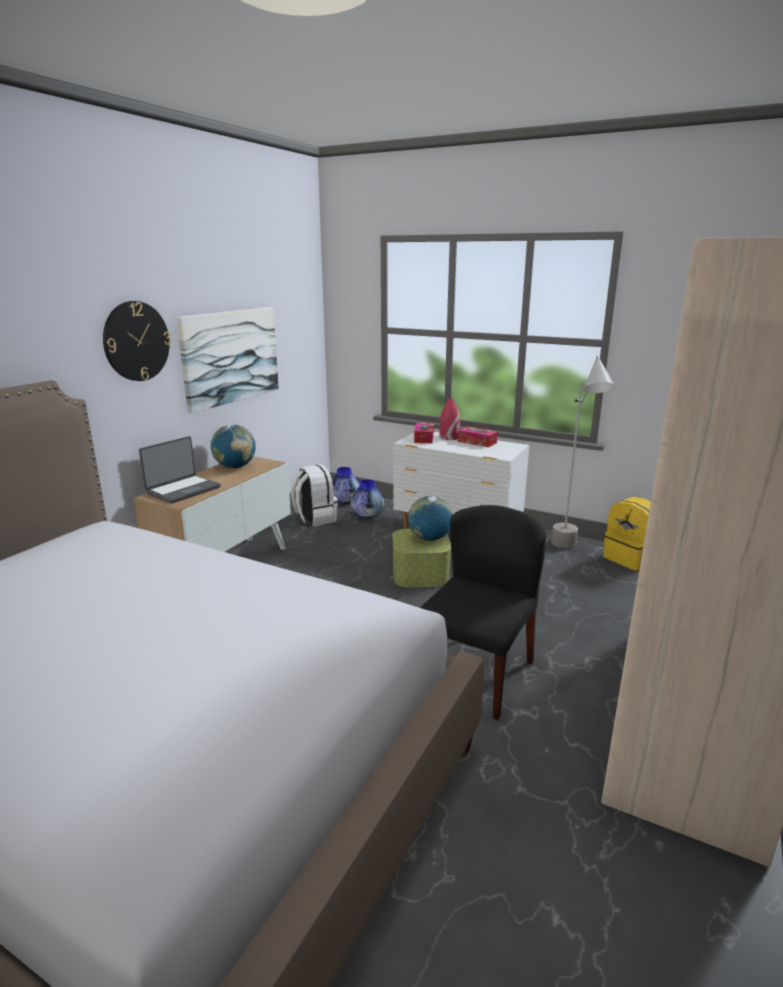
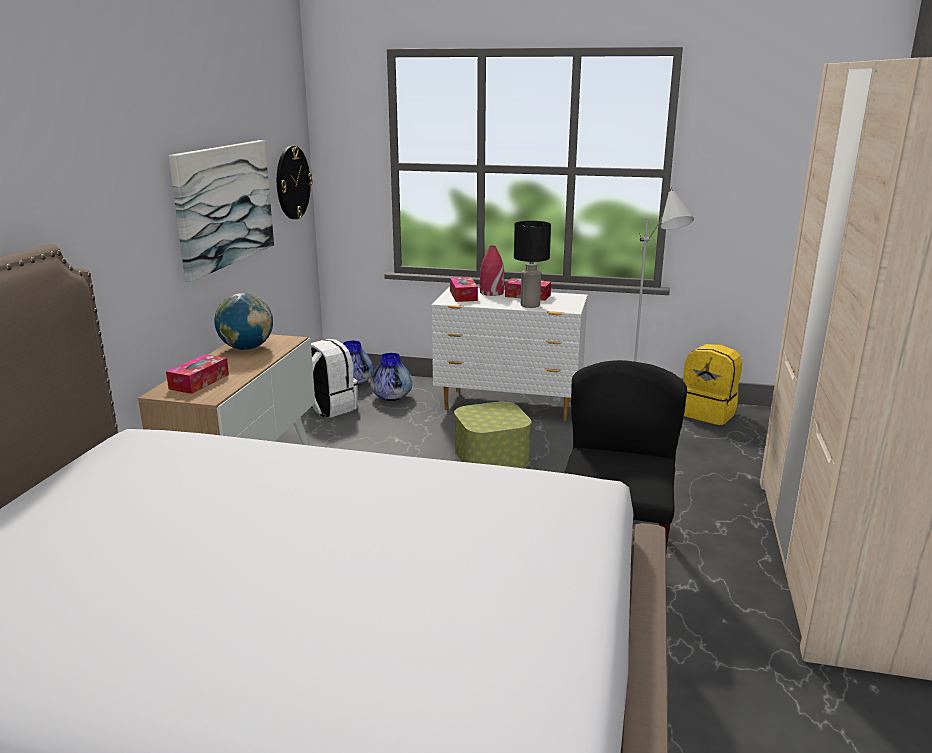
camera: 15 degrees left, 0 degrees up
(136, 341) = (129, 188): wall clock -> wall clock (292, 182)
(183, 490) = (199, 382): laptop -> tissue box
(429, 538) = (501, 413): globe -> none
(472, 450) = (530, 305): none -> black table lamp

